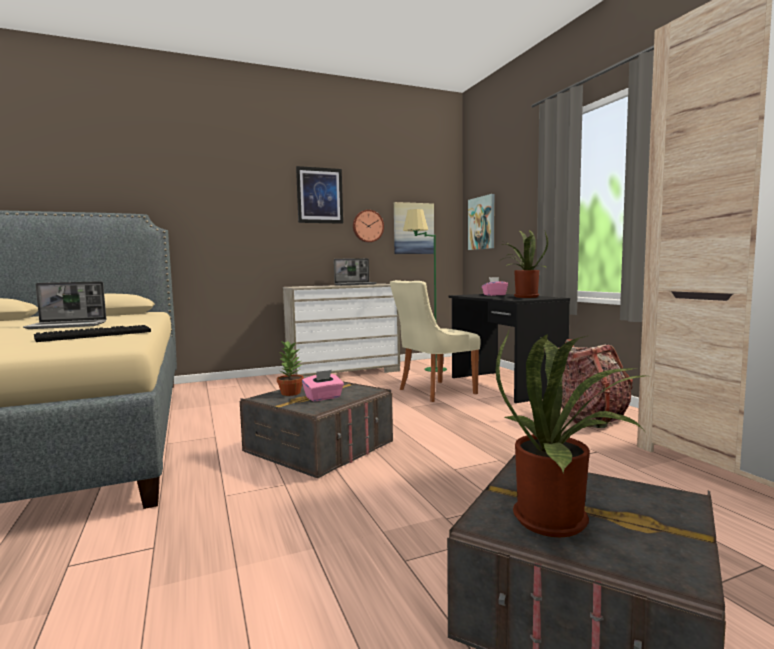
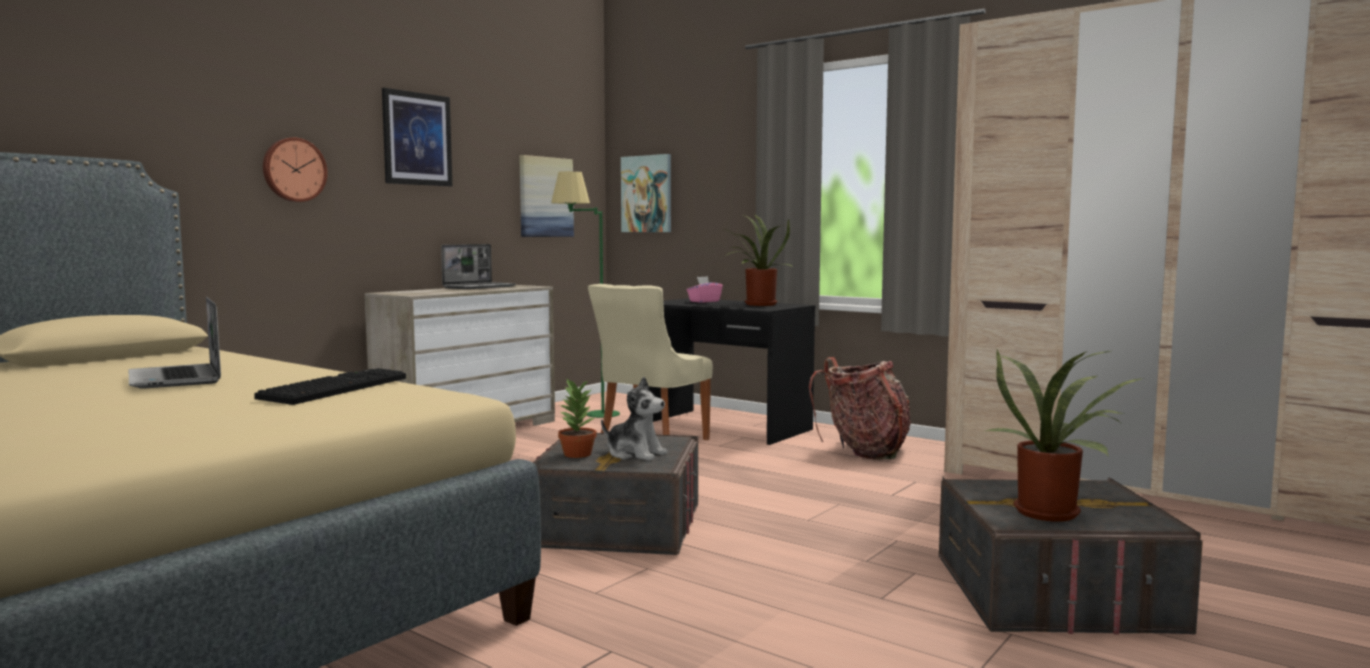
camera: 30 degrees left, 0 degrees up
(68, 326) = (177, 379): laptop -> laptop turned 105 degrees clockwise
(323, 398) = (635, 454): pink tissue box -> plush toy
(367, 226) = (485, 192): wall clock -> wall clock (293, 170)

